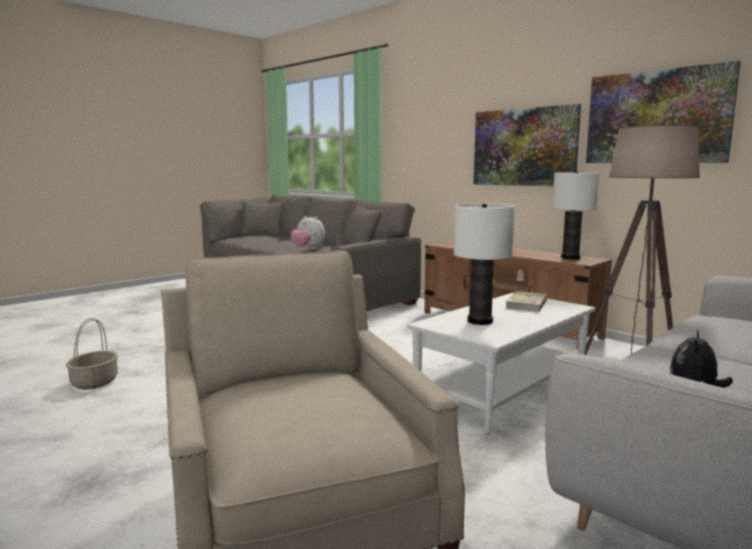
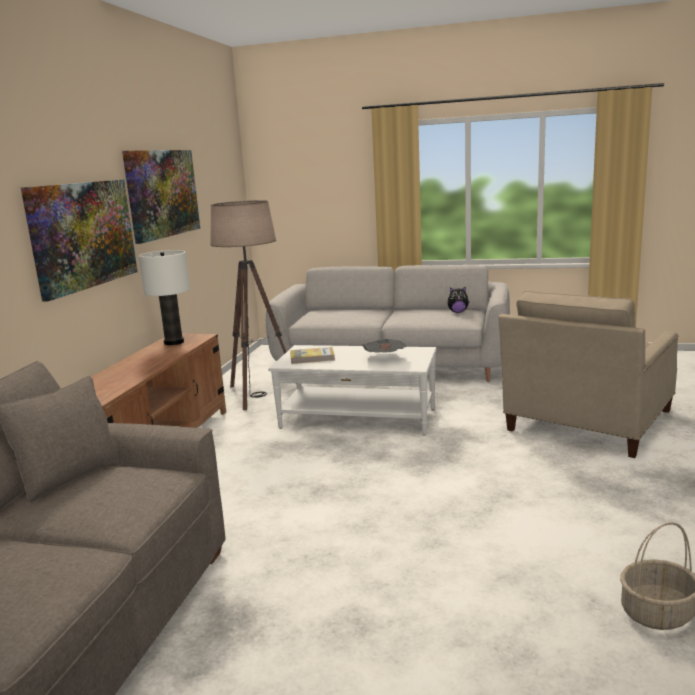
camera: 120 degrees left, 5 degrees up
(308, 249) = (98, 520): plush toy -> none
(480, 321) = (384, 358): white table lamp -> newspaper

